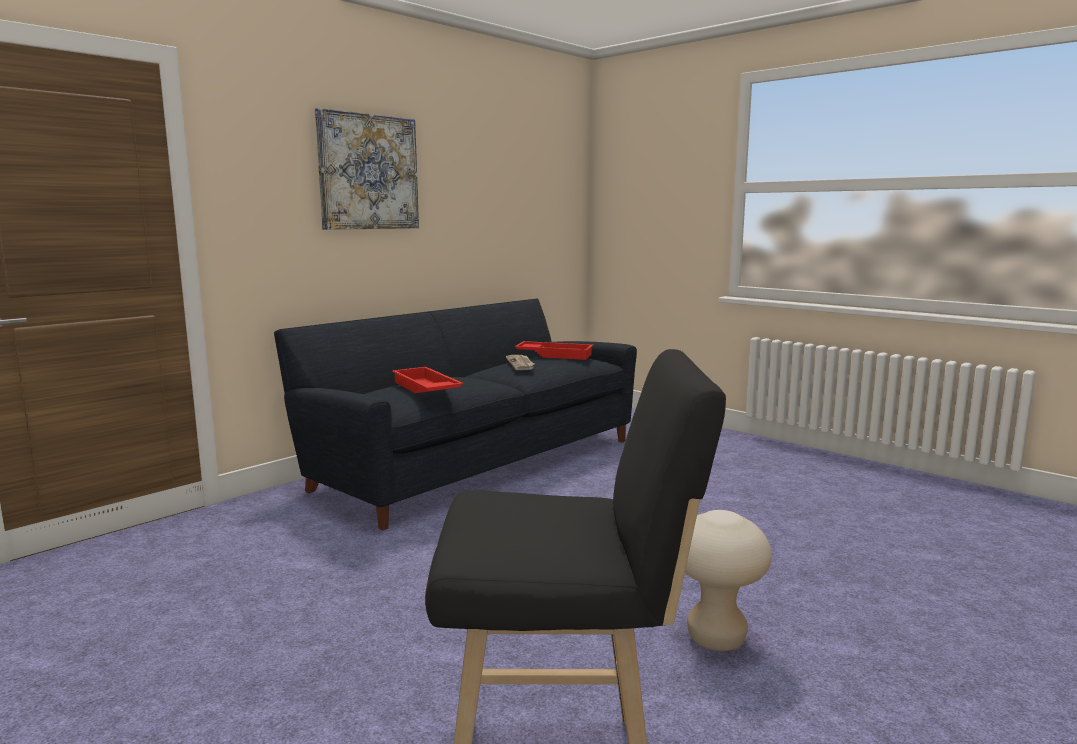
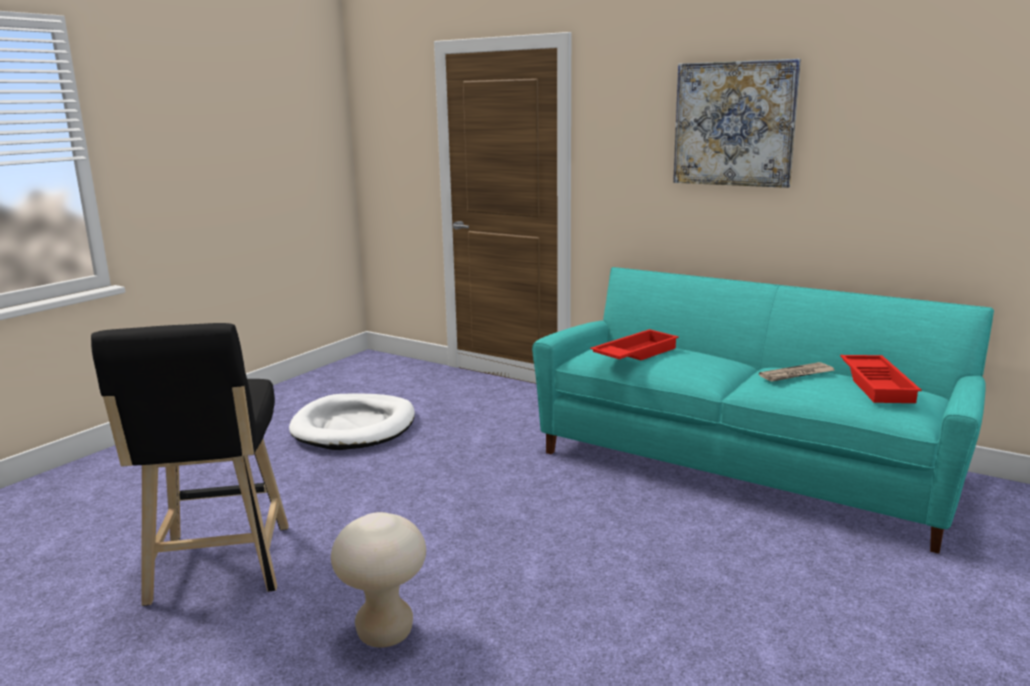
camera: 80 degrees right, 5 degrees up
(140, 660) = (354, 427): none -> white dog bed
(474, 461) = (744, 464): black sofa -> turquoise sofa

